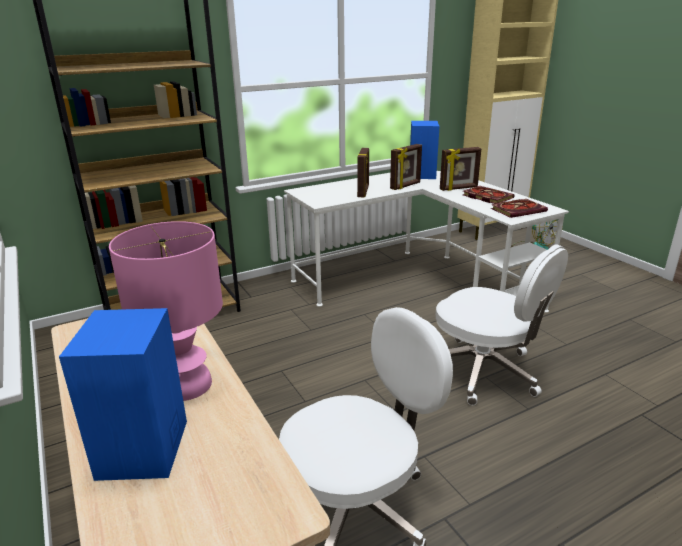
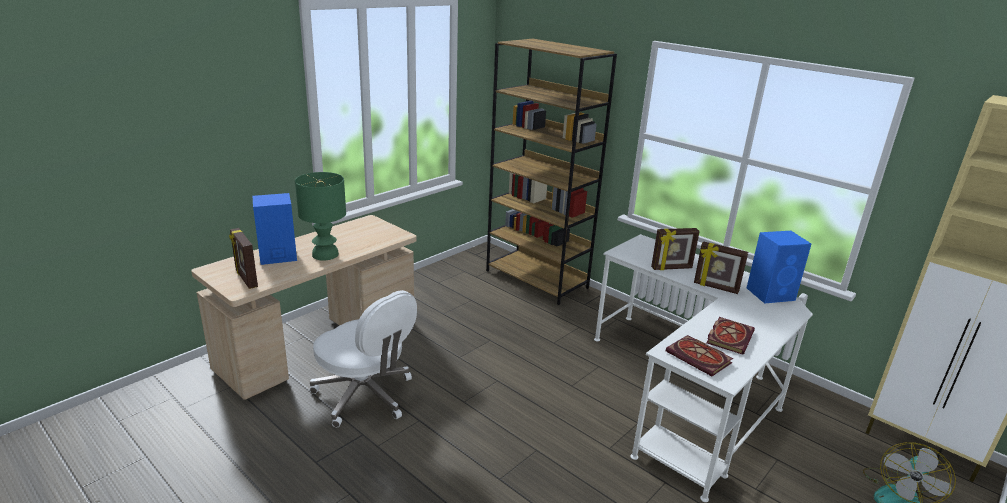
camera: 70 degrees right, 0 degrees up
(187, 384) = (326, 255): pink table lamp -> green table lamp
(459, 188) = (742, 318): picture frame -> picture frame (246, 279)
(485, 372) = (544, 449): white office chair -> none

